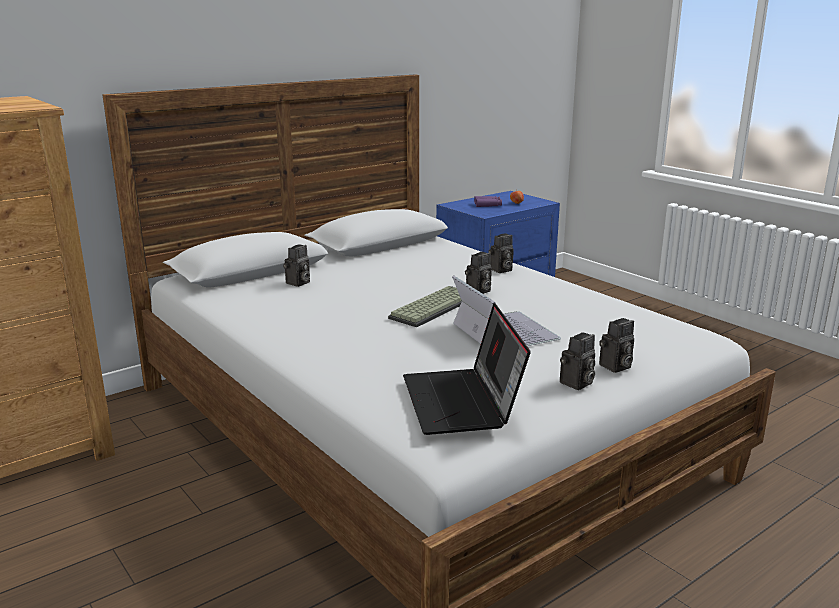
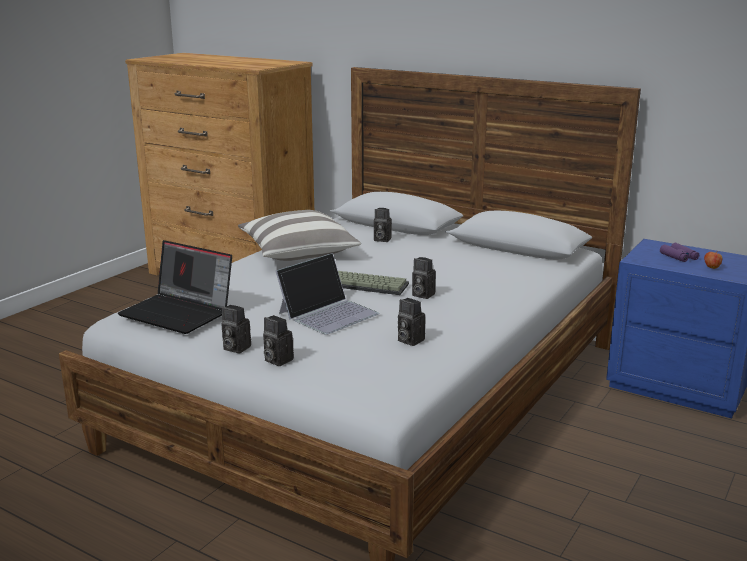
camera: 70 degrees right, 0 degrees up
(293, 323) = (298, 252): none -> pillow
(463, 402) = (179, 313): laptop -> laptop turned 120 degrees counterclockwise
(500, 270) = (494, 296): camera -> camera (409, 340)

